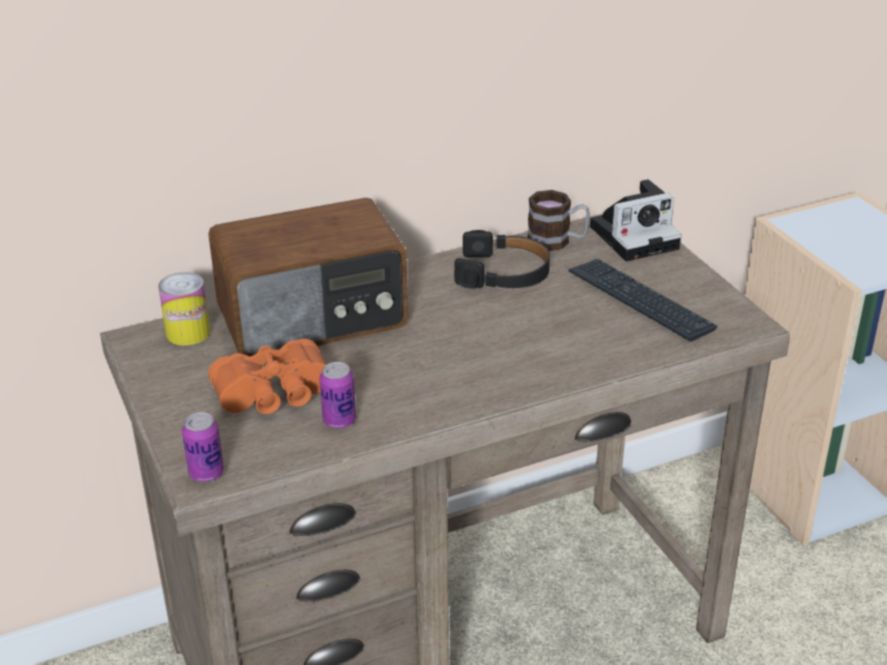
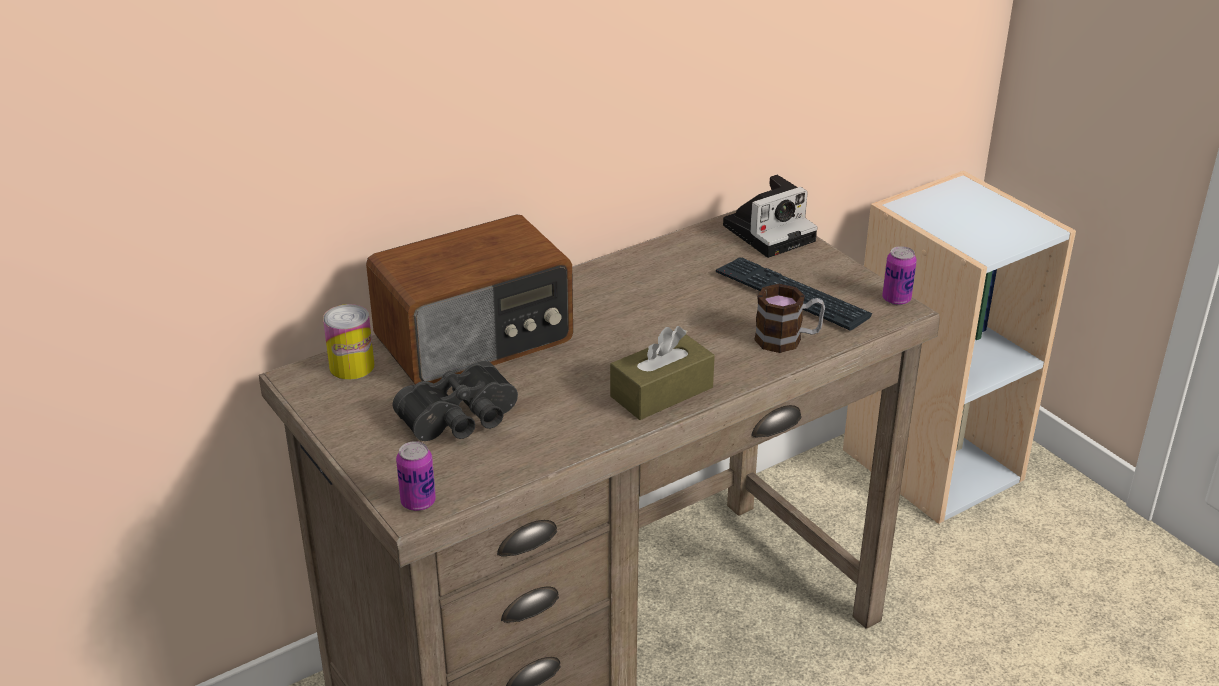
camera: 10 degrees left, 0 degrees up
(275, 396) = (462, 420): orange binoculars -> black binoculars
(339, 421) = (534, 438): can -> can (896, 299)
(480, 386) = (661, 392): none -> brown tissue box
(503, 273) = (651, 279): black headphones -> none
(557, 241) = (695, 243): mug -> mug (788, 339)

